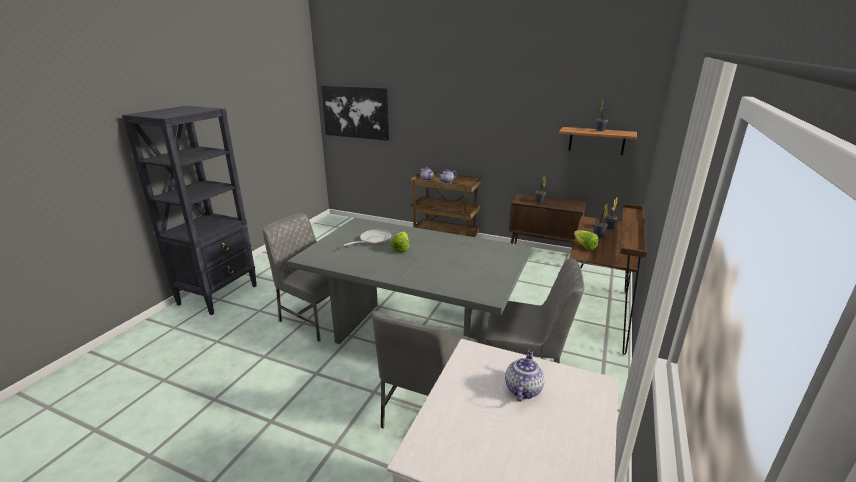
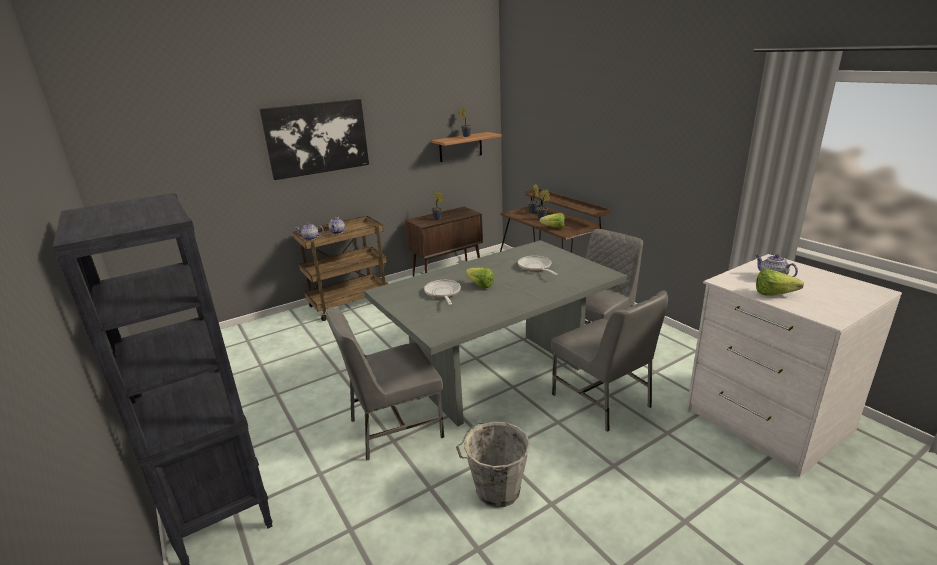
camera: 55 degrees left, 0 degrees up
(273, 387) = (496, 490): none -> grey bucket
(355, 112) = (161, 180): picture -> picture (317, 138)
(462, 260) = (536, 268): none -> frying pan
(465, 399) = (777, 295): none -> lettuce

